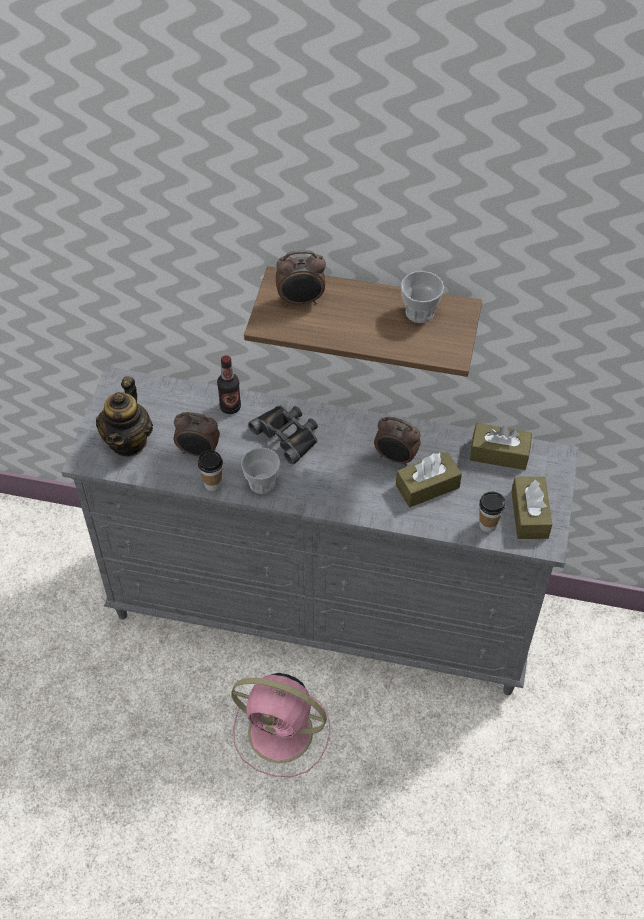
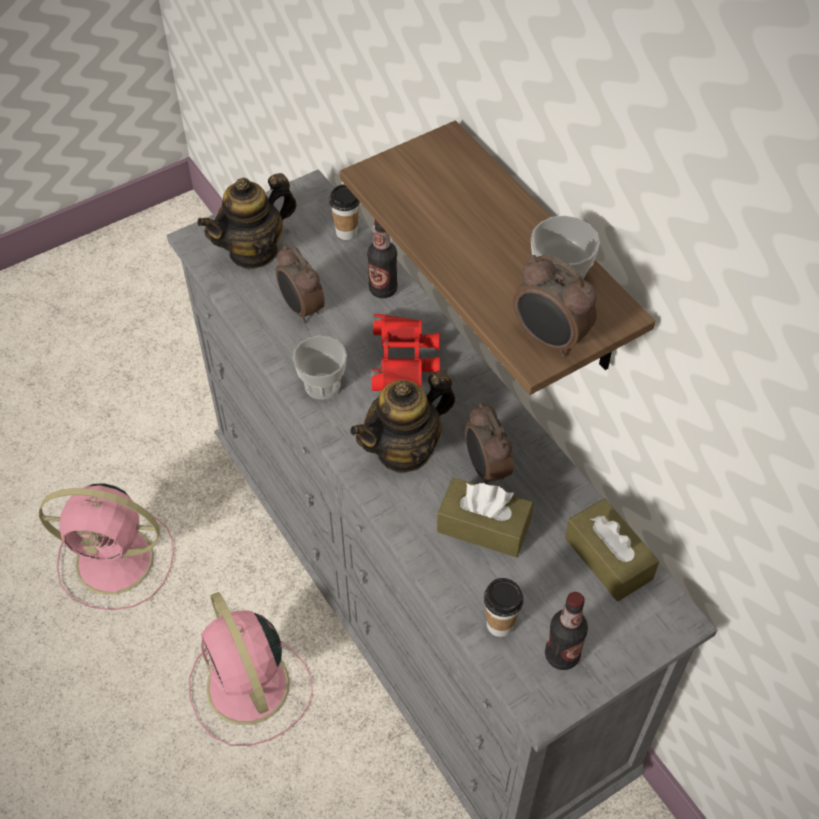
camera: 45 degrees right, 0 degrees up
(118, 736) = (118, 560): none -> pink fan
(212, 484) = (277, 349): cup -> cup (346, 232)
(287, 435) = (404, 358): black binoculars -> red binoculars
(301, 301) = (442, 178): alarm clock -> alarm clock (549, 339)
(345, 481) = (404, 450): none -> teapot
(529, 514) = (562, 655): brown tissue box -> bottle

